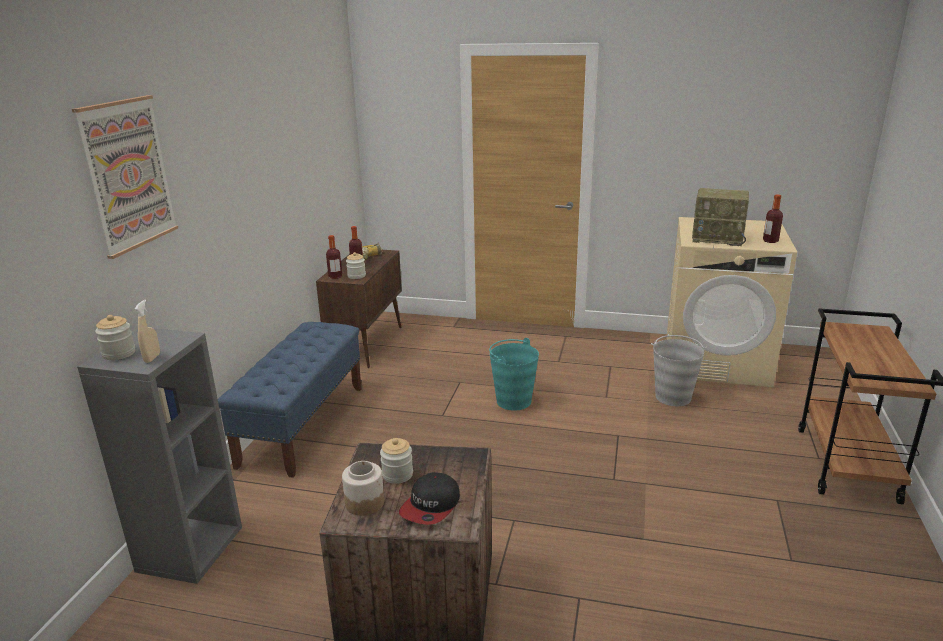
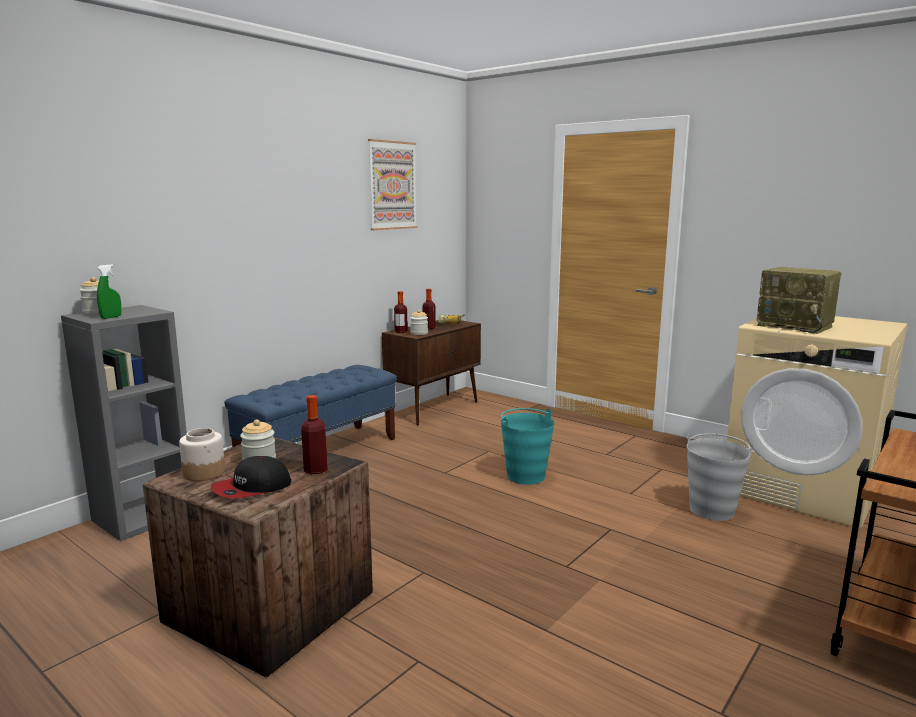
camera: 25 degrees right, 10 degrees down
(127, 174) = (154, 175): picture -> picture (392, 185)
(152, 358) = (111, 317): beige spray bottle -> green spray bottle
(770, 241) = (865, 334): bottle -> bottle (315, 470)

